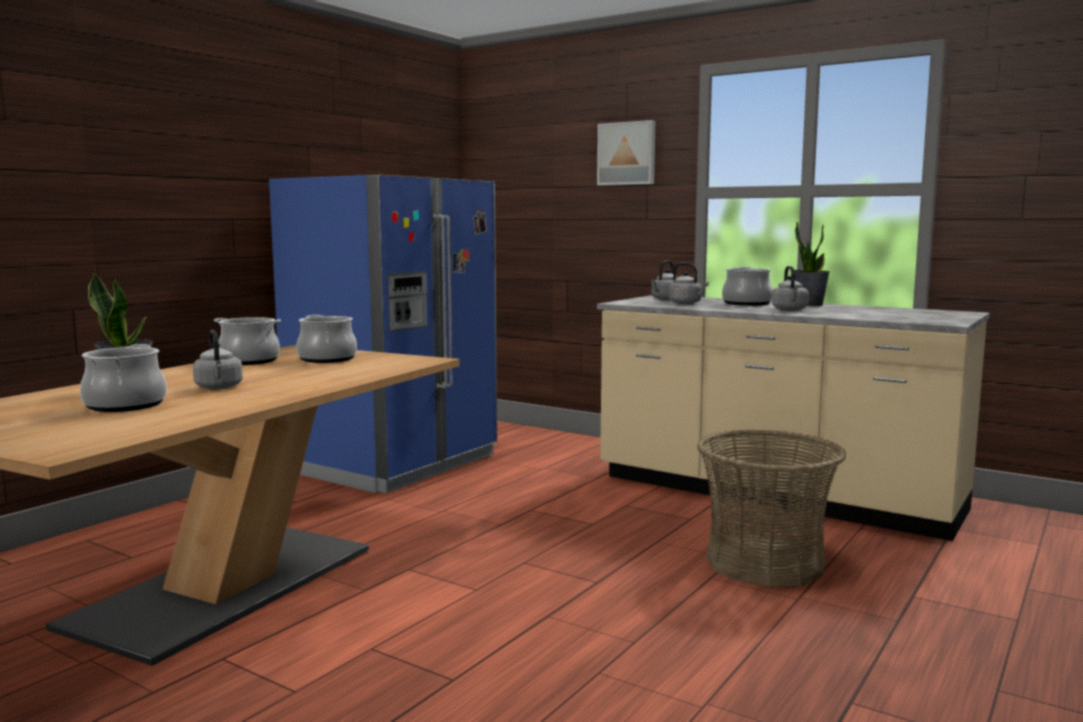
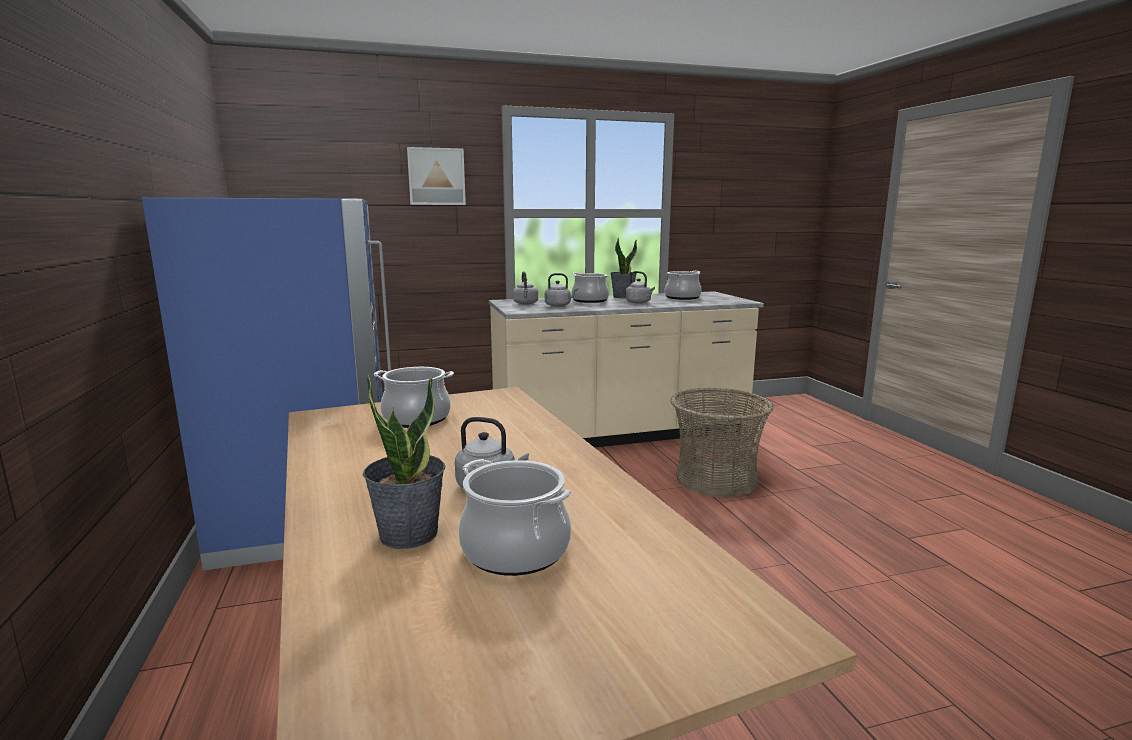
camera: 50 degrees left, 5 degrees up
(249, 361) = (346, 446): cooking pot -> cooking pot (682, 297)

